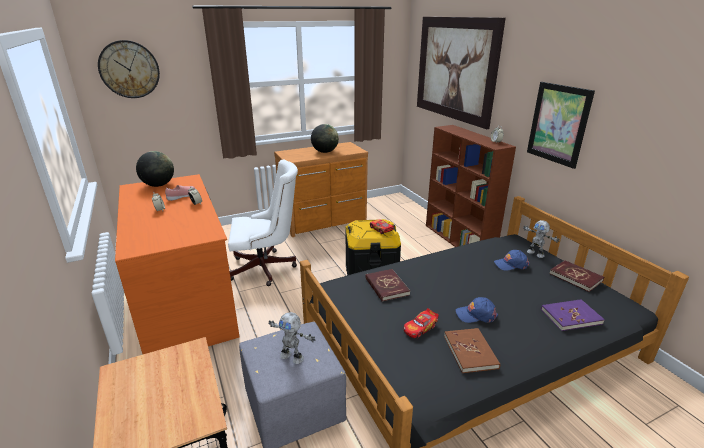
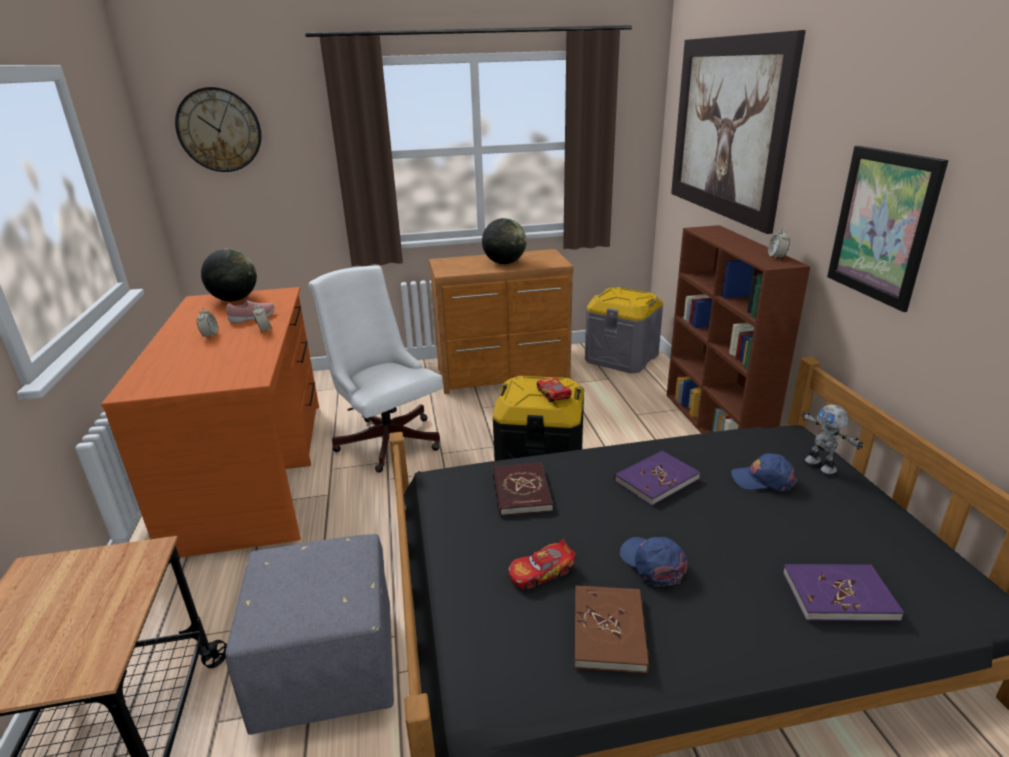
camera: 15 degrees right, 0 degrees up
(267, 268) = (386, 438): white office chair -> white office chair turned 135 degrees counterclockwise
(292, 356) = (310, 587): toy robot -> none
(391, 206) = (621, 358): none -> grey storage box
(457, 271) = (656, 480): none -> purple book
(476, 314) = (652, 563): blue cap -> blue cap turned 45 degrees clockwise
(575, 277) = (883, 519): red book -> none

